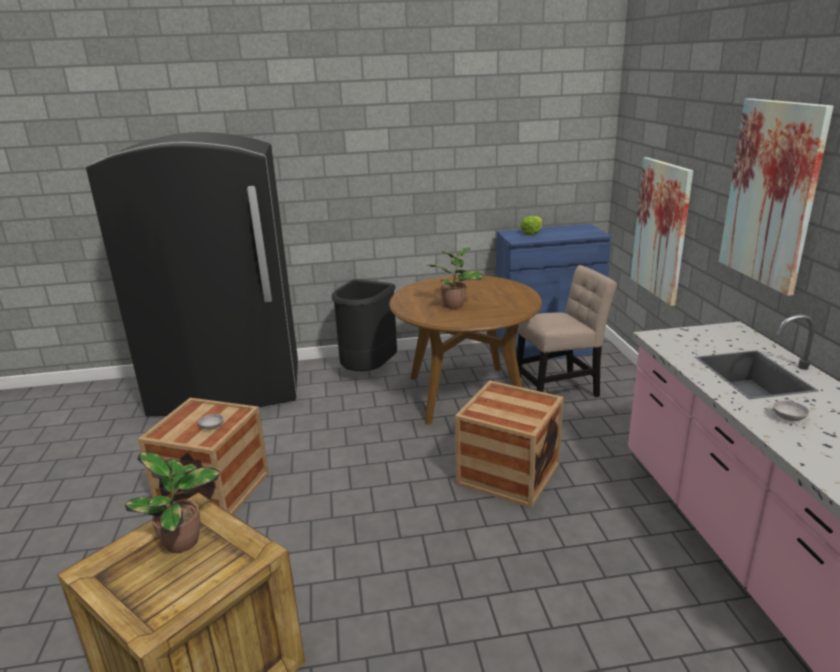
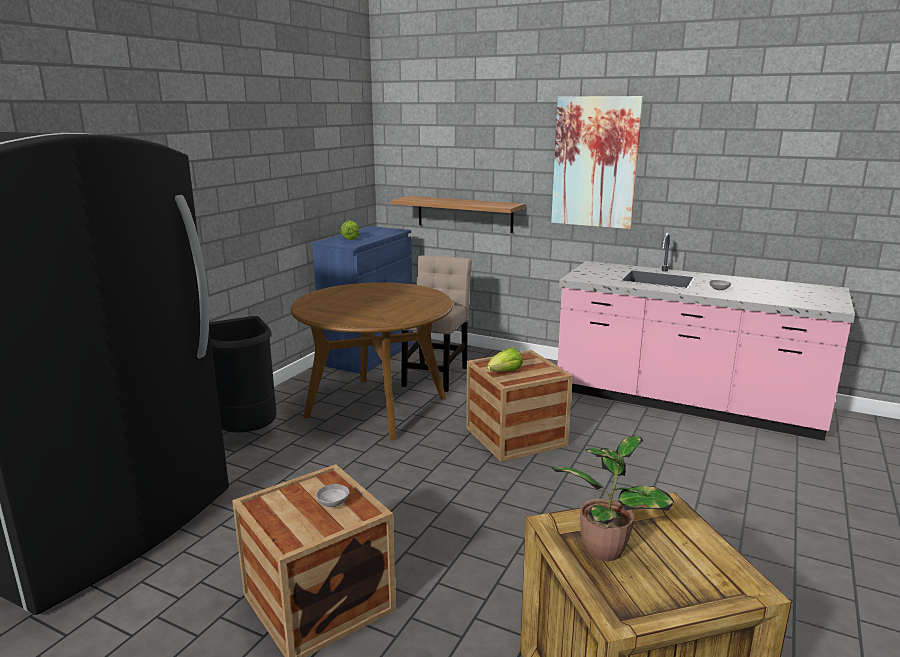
camera: 55 degrees left, 5 degrees down
(454, 305) = (379, 308): potted plant -> none
(492, 404) = (504, 372): none -> lettuce
(661, 229) = (464, 214): picture -> shelf

